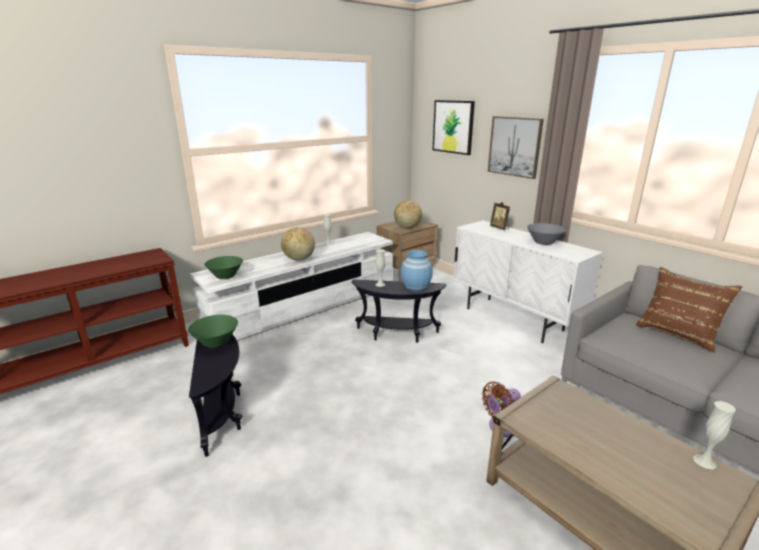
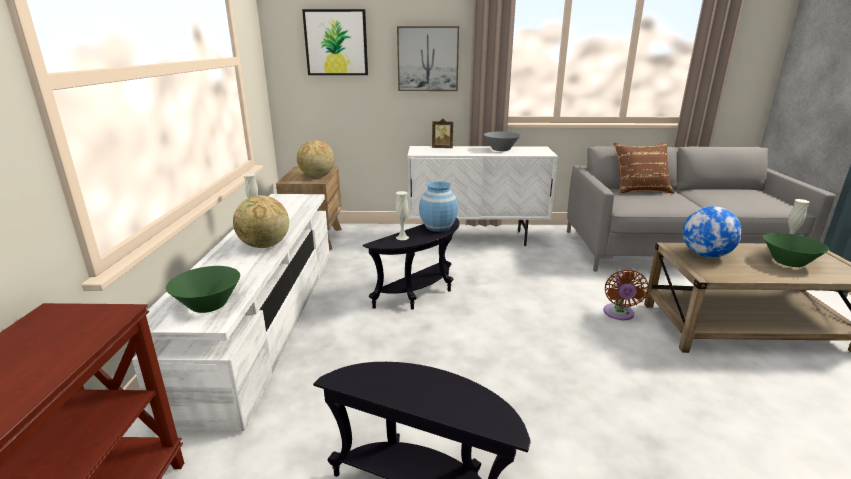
camera: 50 degrees left, 0 degrees up
(216, 342) = (393, 381): green bowl -> green bowl (789, 262)
(568, 408) = (705, 255): none -> globe

